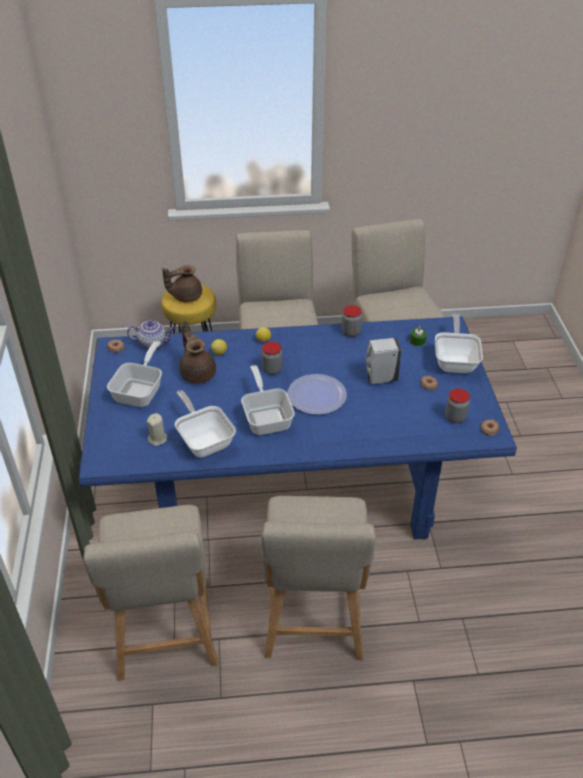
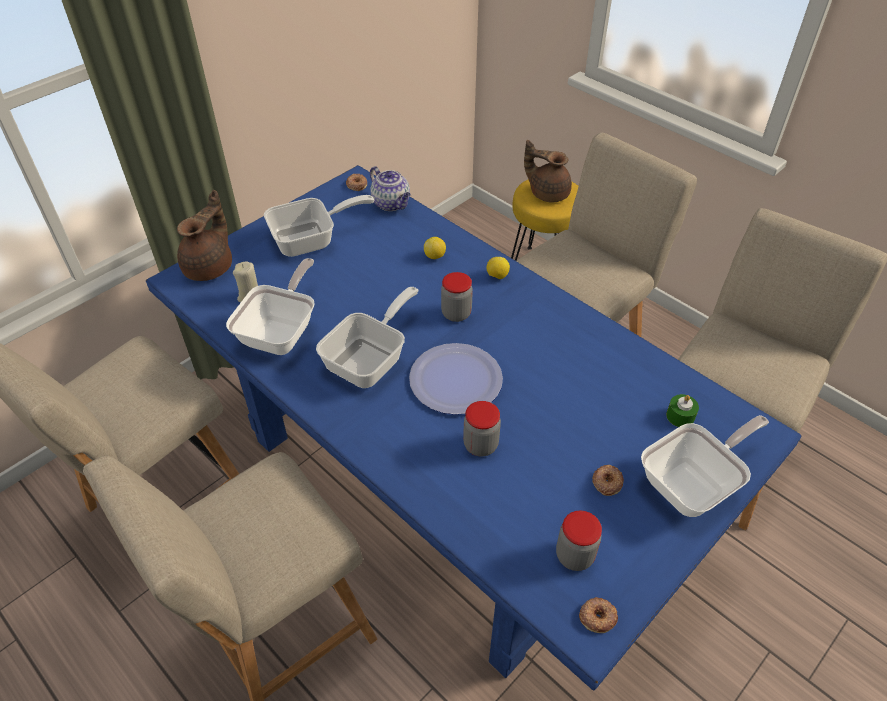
camera: 50 degrees right, 5 degrees up
(198, 373) = (383, 261): brown teapot -> brown teapot (210, 267)
(351, 332) = (609, 340): jar -> jar (480, 445)
(379, 378) = (557, 422): white soap dispenser -> none

